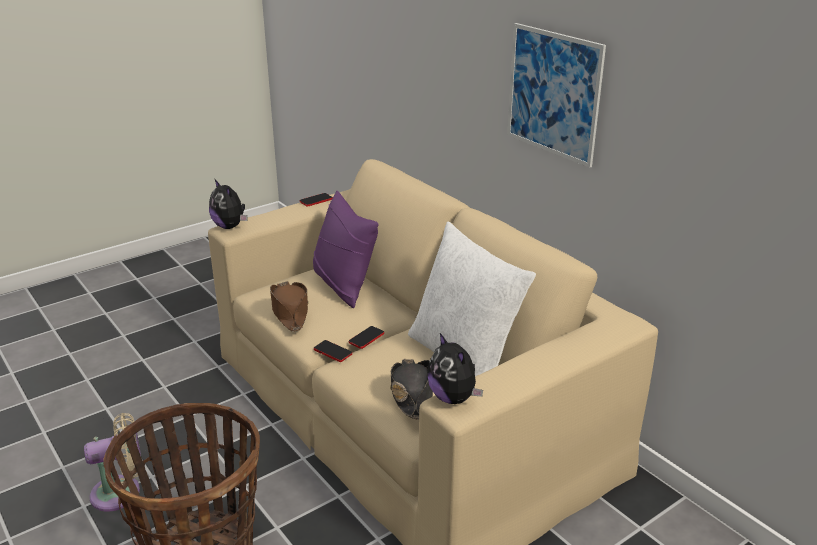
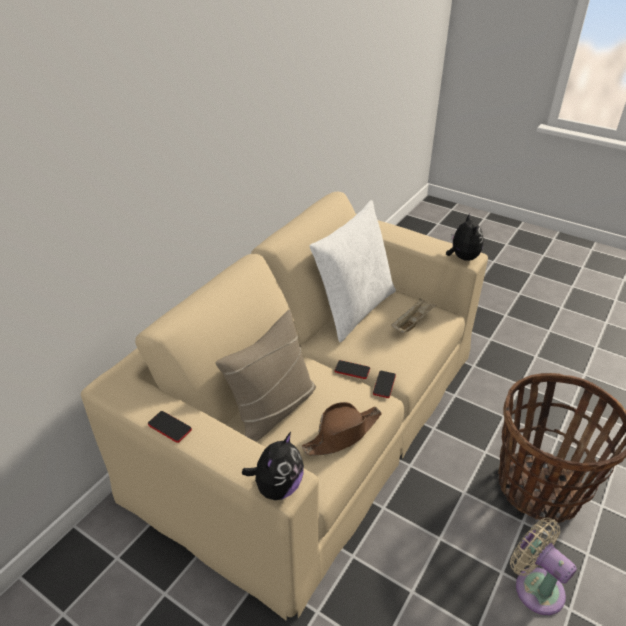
camera: 110 degrees left, 10 degrees up
(344, 285) = (273, 410): purple pillow -> beige pillow
(412, 394) = (412, 323): black hat -> beige tray
(453, 397) = (462, 258): plush toy -> plush toy turned 45 degrees counterclockwise
(553, 93) = (236, 116): picture -> none

